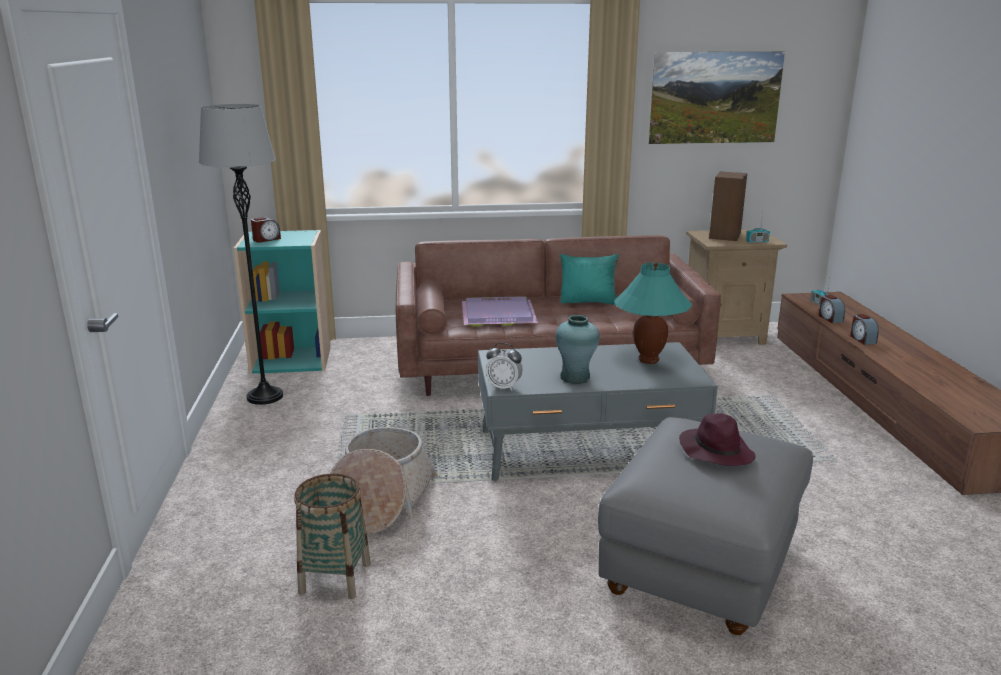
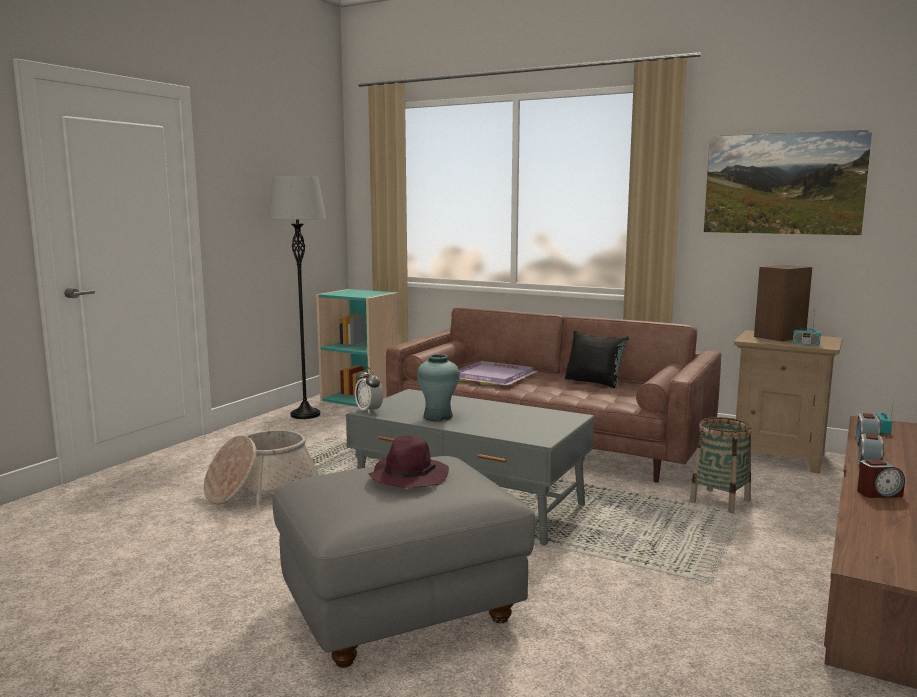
camera: 35 degrees right, 10 degrees down
(266, 239) = (347, 293): alarm clock -> alarm clock (879, 493)
(335, 578) = (154, 521): basket -> basket (720, 501)
(588, 301) = (594, 382): turquoise pillow -> black pillow
(648, 360) = (529, 419): turquoise table lamp -> none

